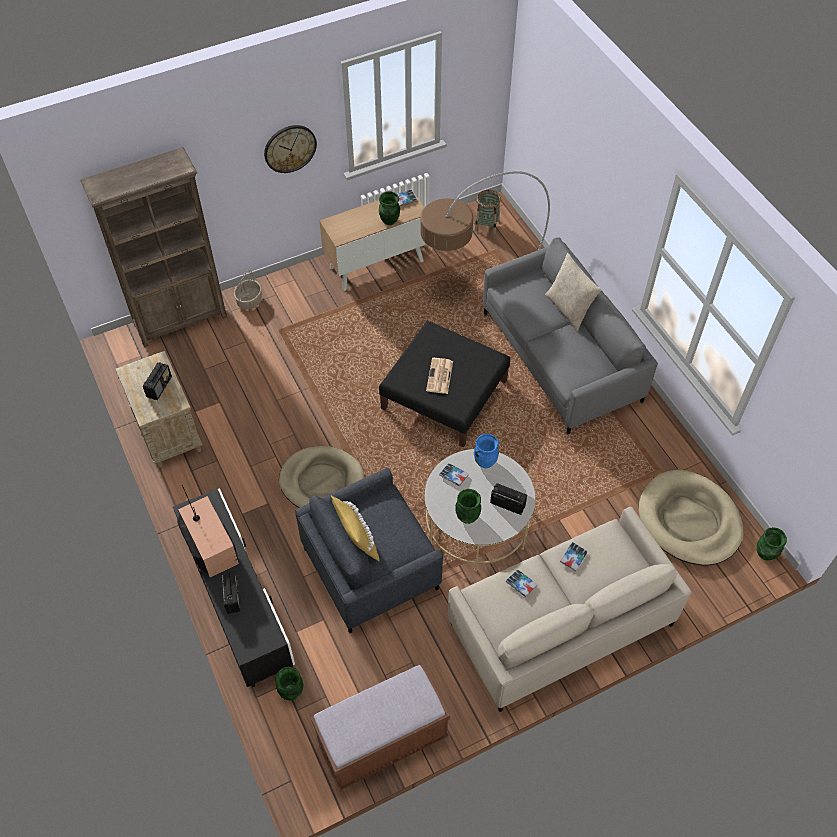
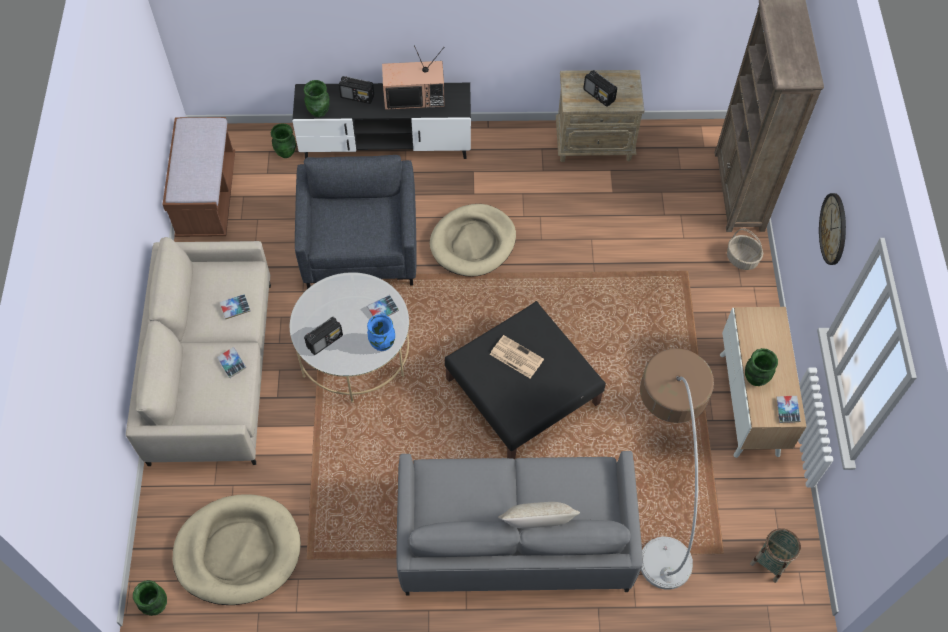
camera: 115 degrees right, 5 degrees up
(356, 541) = (356, 200): yellow pillow -> none
(467, 516) = (332, 301): green vase -> green vase (319, 112)

